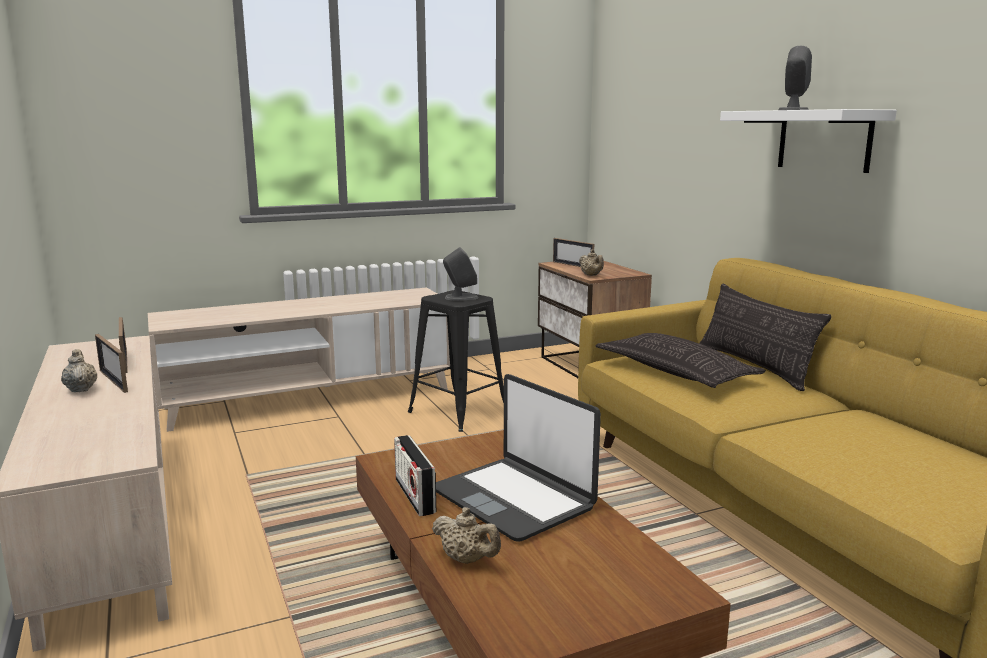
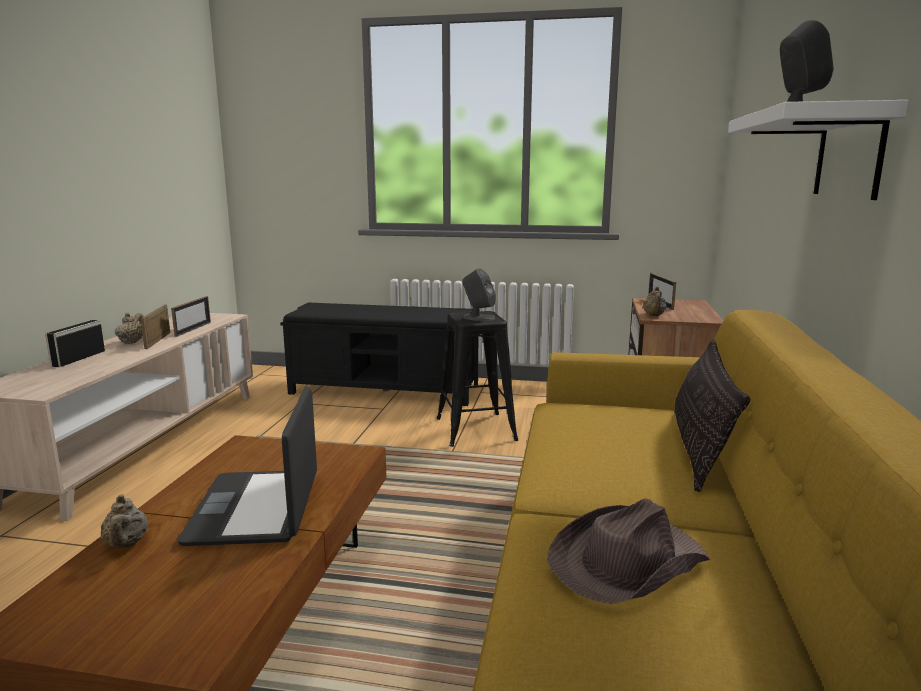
camera: 35 degrees right, 0 degrees up
(310, 398) = (386, 390): beige tv stand -> black bench
(415, 496) = (203, 479): radio -> radio (78, 358)
(675, 371) = (588, 430): pillow -> none
(850, 436) = (626, 562): none -> brown hat

